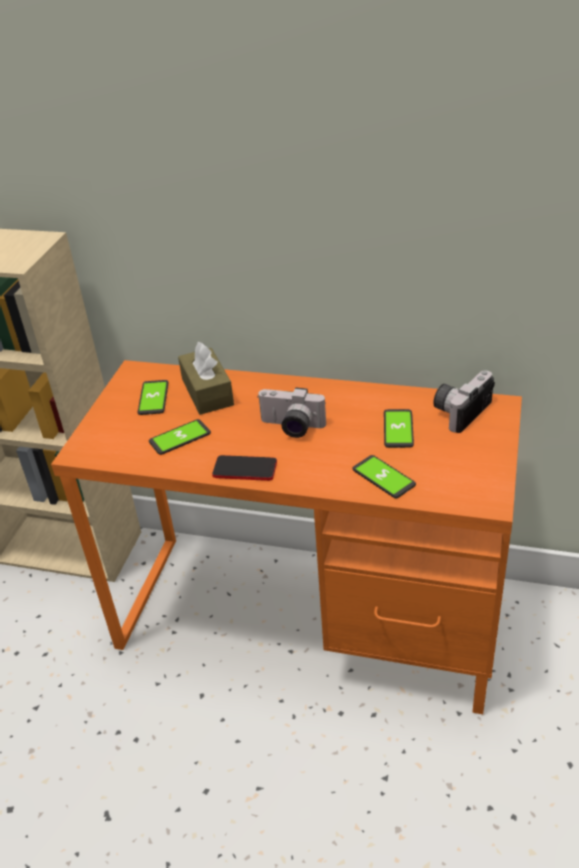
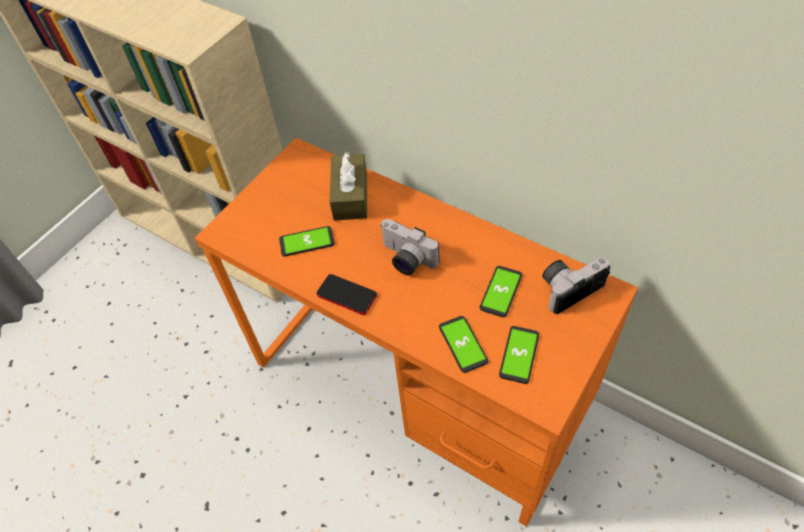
camera: 20 degrees right, 15 degrees up
(153, 398) = (302, 189): phone -> phone (519, 355)

